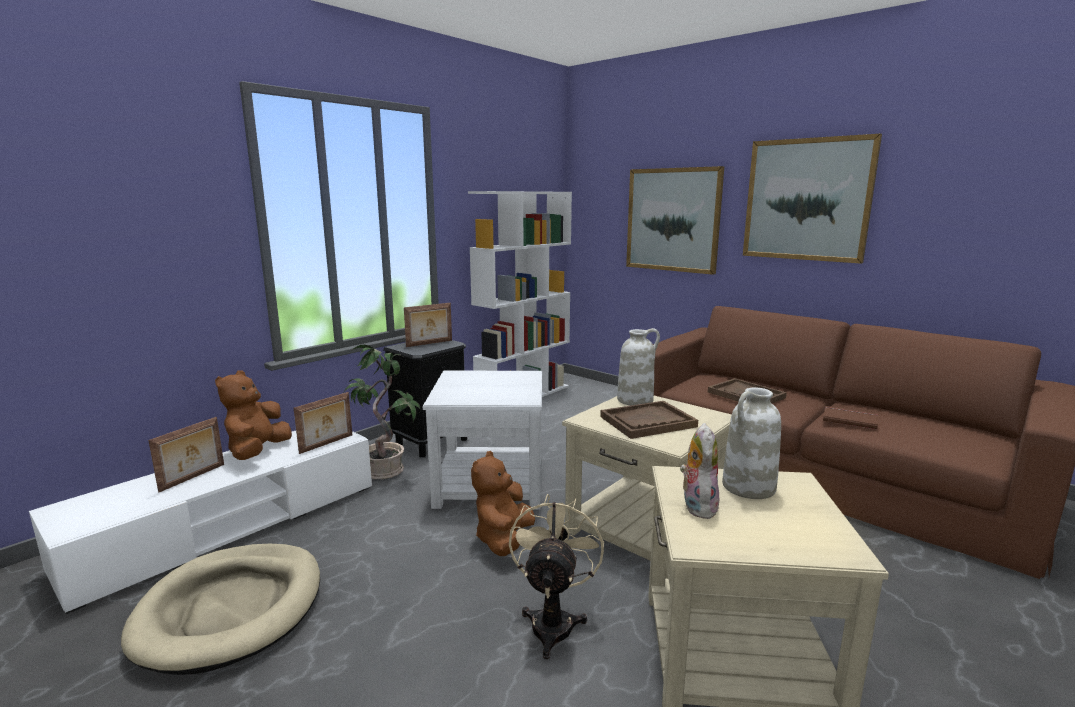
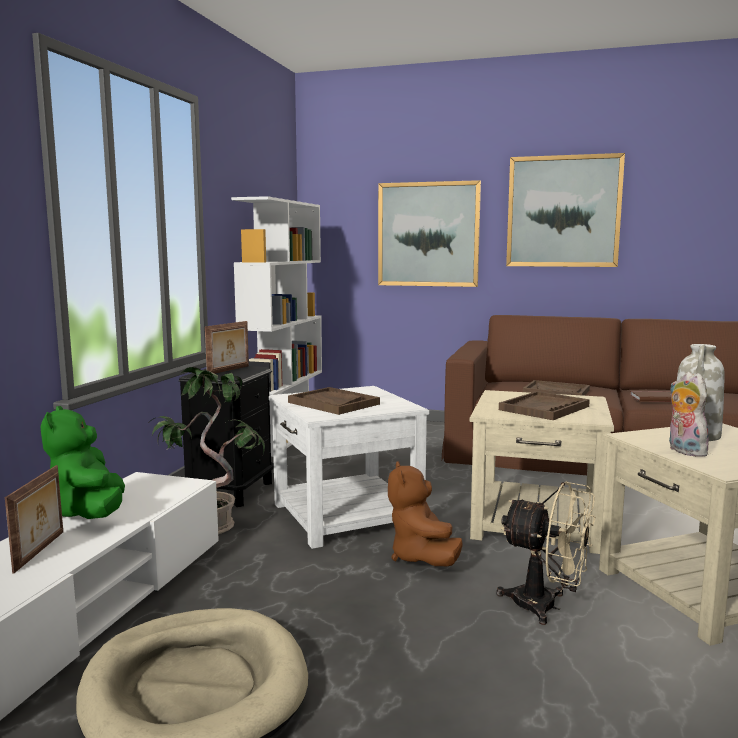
camera: 25 degrees left, 5 degrees down
(257, 452) = (91, 513): brown plush toy -> green plush toy
(327, 444) = (173, 492): picture frame -> none
(474, 387) = (333, 403): none -> brown tray
(553, 621) = (546, 607): beige fan -> beige fan turned 135 degrees clockwise
(635, 400) = (504, 396): white vase -> none

